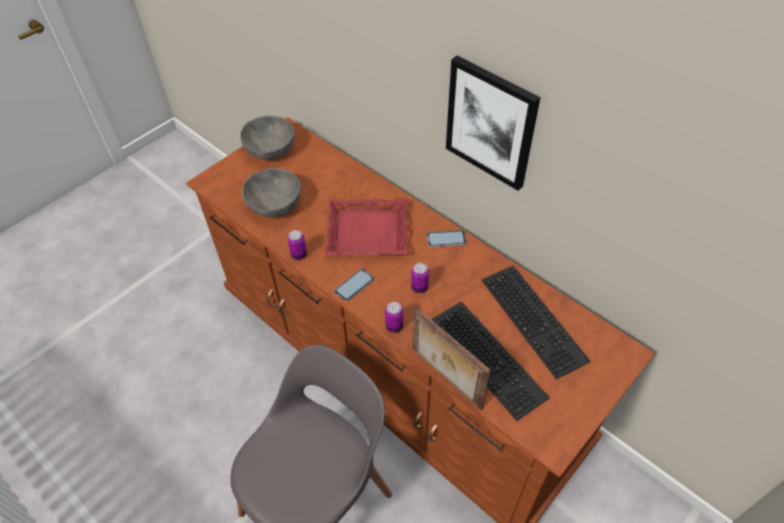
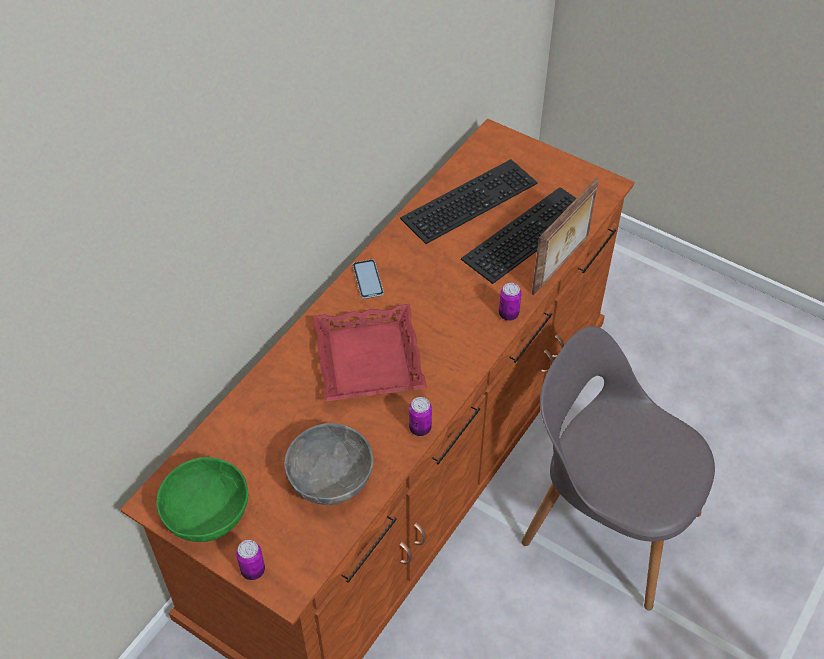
camera: 100 degrees left, 0 degrees up
(270, 149) = (206, 514): grey bowl -> green bowl
(354, 285) = (458, 360): phone -> none
(419, 287) = (448, 297): can -> can (253, 570)
(491, 123) = (339, 122): picture -> none

